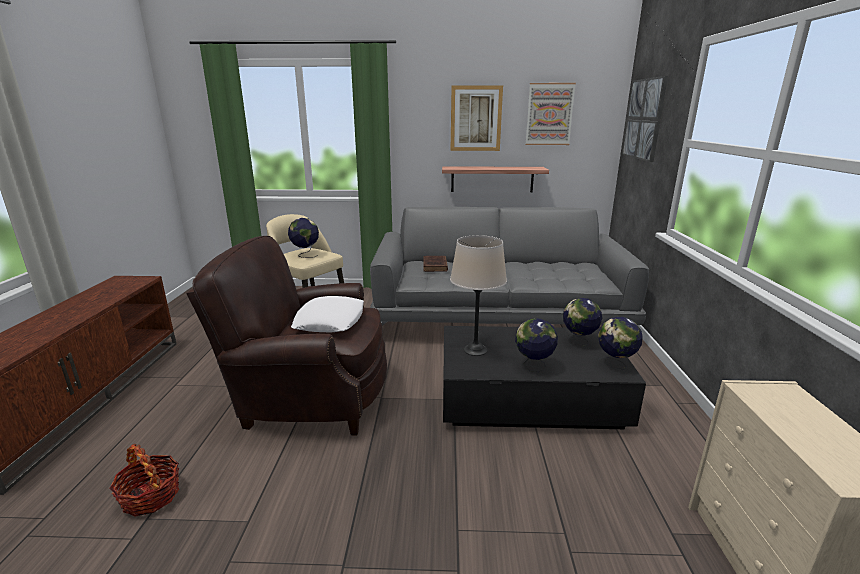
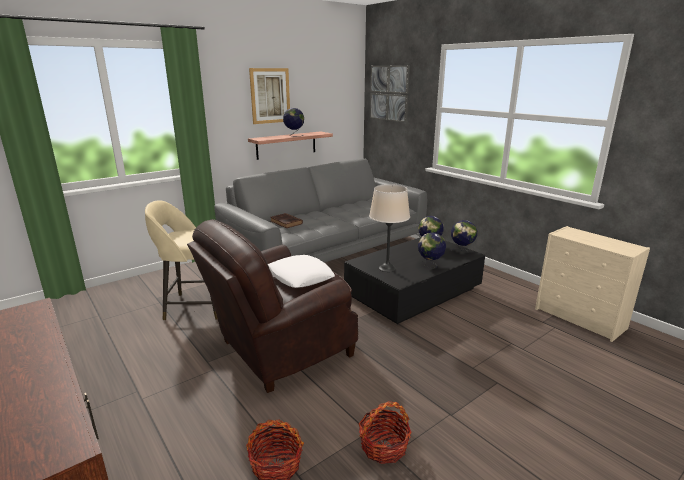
camera: 40 degrees left, 0 degrees up
(235, 546) = (383, 446): none -> basket
(305, 255) = (189, 237): globe -> globe (294, 135)
(549, 114) = (320, 90): picture -> none

